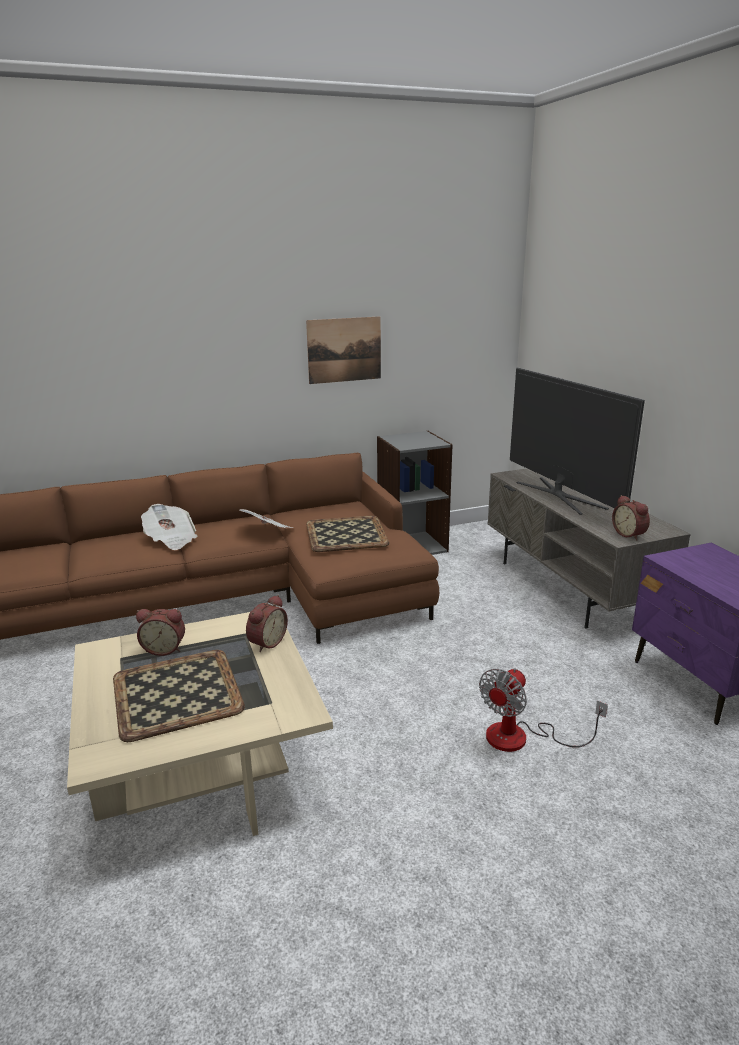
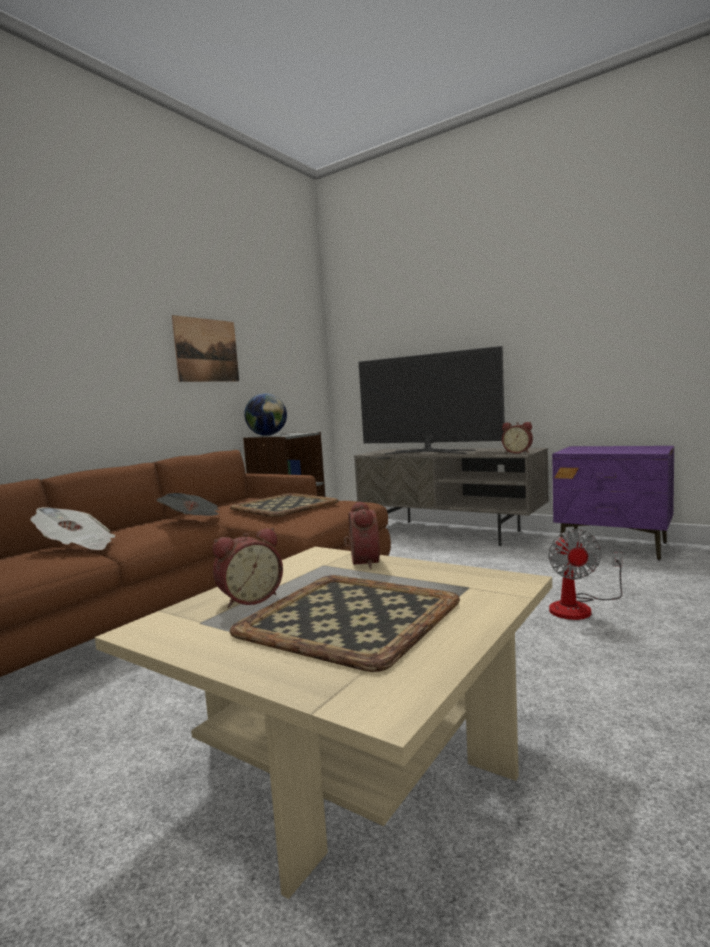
camera: 35 degrees left, 15 degrees down
(401, 437) = (267, 435): none -> globe

